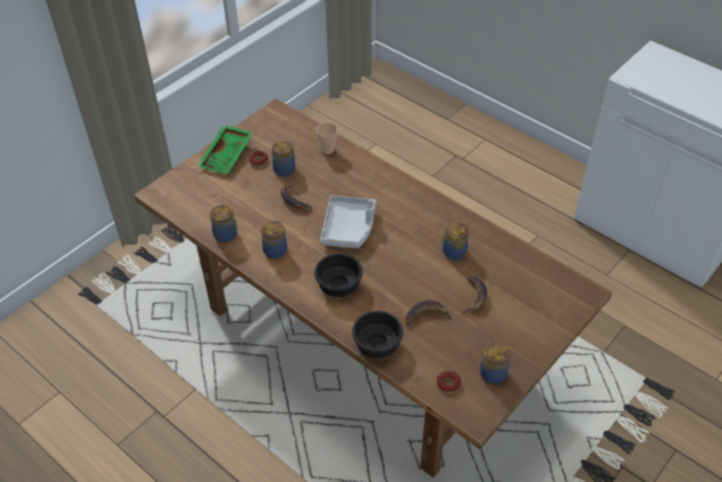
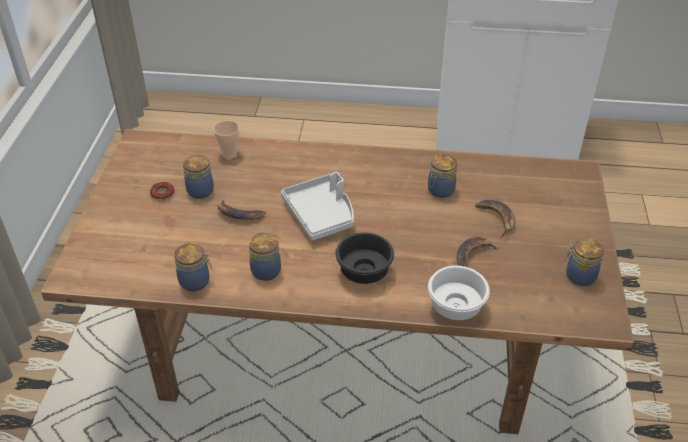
camera: 35 degrees left, 5 degrees down
(227, 156) = (122, 204): green tray -> none
(379, 344) = (456, 305): black bowl -> white bowl
(448, 383) = (553, 306): donut -> none

